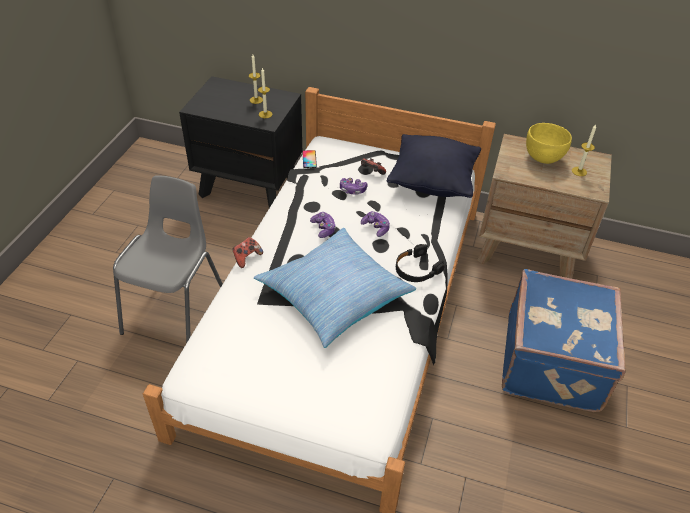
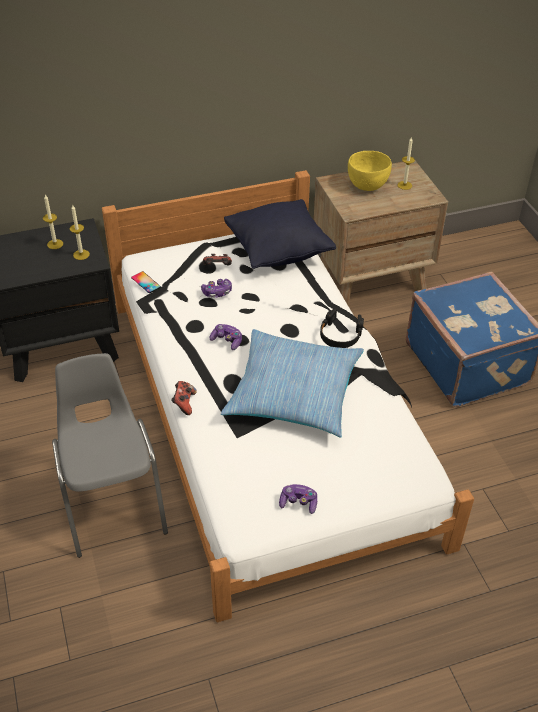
camera: 35 degrees left, 0 degrees up
(376, 227) = (272, 316): game controller -> game controller (298, 503)

